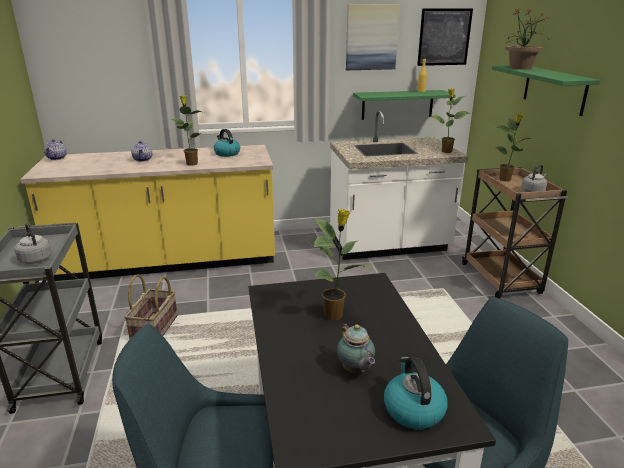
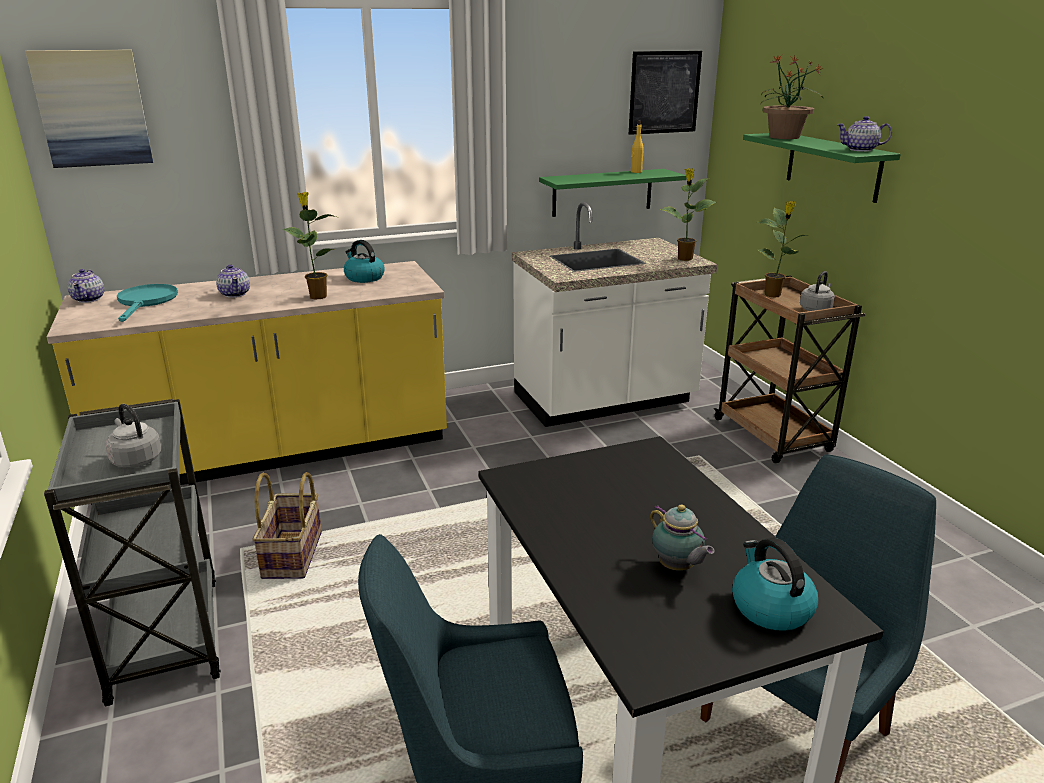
camera: 10 degrees left, 0 degrees up
(88, 161) = (146, 302): none -> turquoise frying pan
(334, 315) = (617, 499): potted plant -> none
(371, 37) = (563, 95): picture -> picture (92, 108)
(571, 76) = (861, 150): none -> teapot

